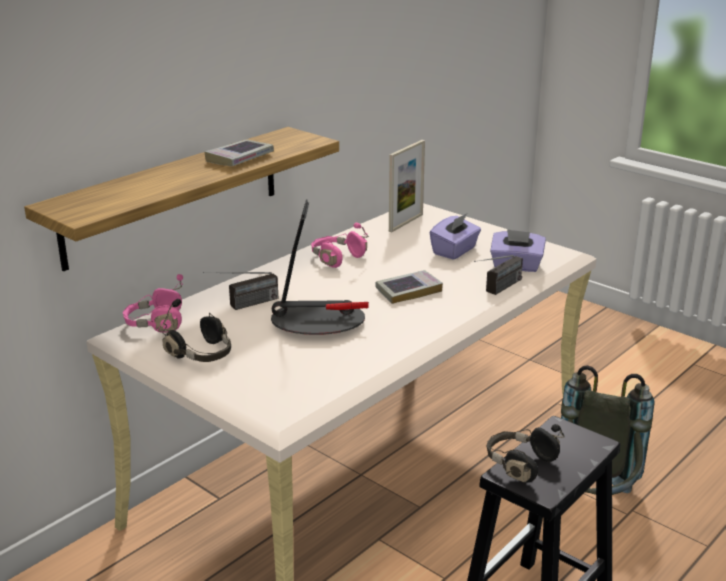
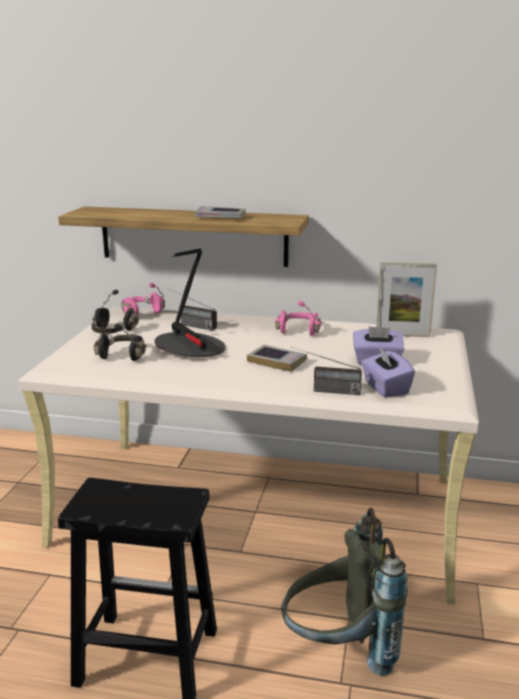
camera: 60 degrees right, 5 degrees down
(520, 464) = (116, 489): black headphones -> black headphones (123, 355)

